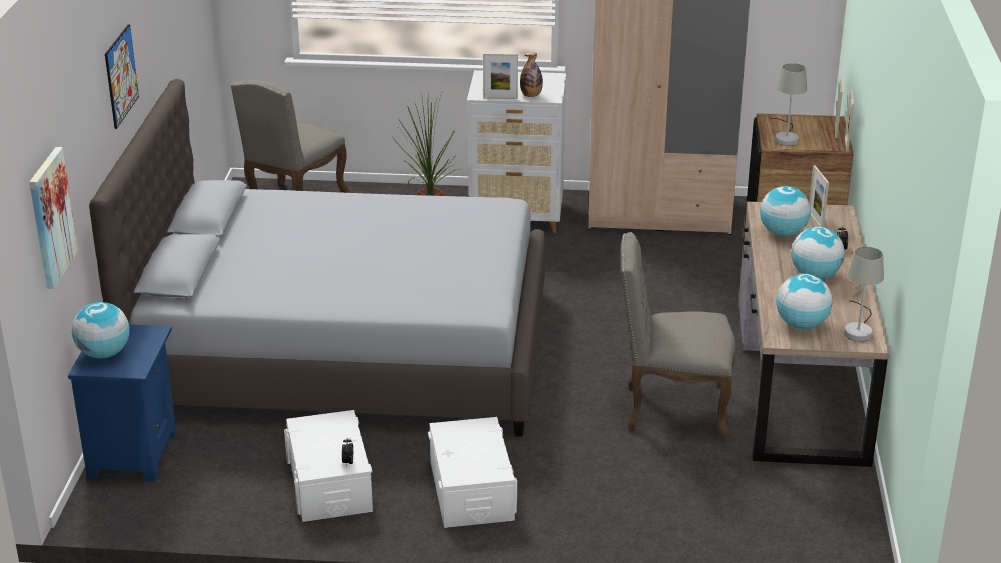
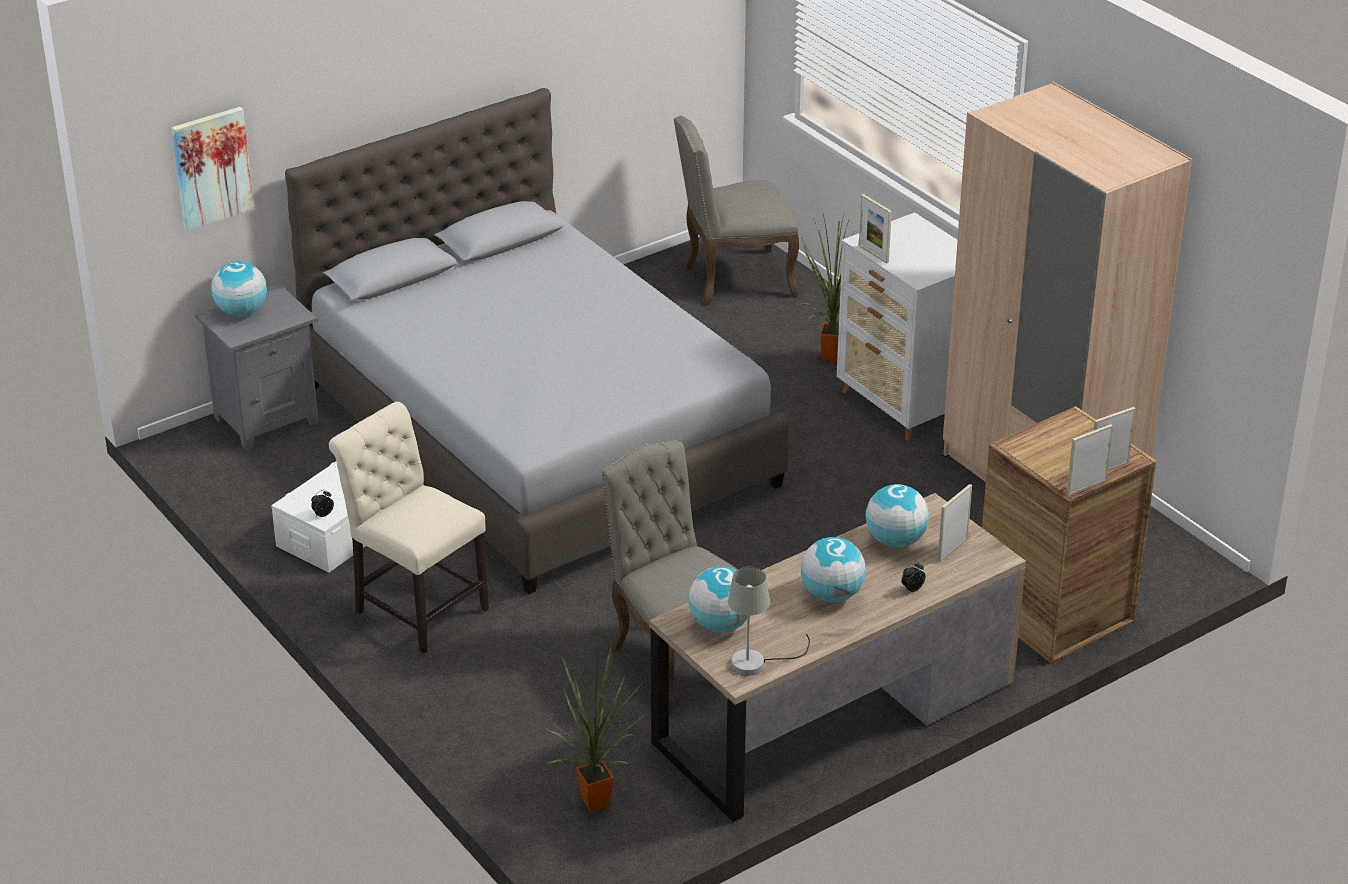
camera: 50 degrees right, 5 degrees up
(121, 76) = (426, 64): picture -> none
(135, 454) = (269, 421): blue nightstand -> grey nightstand
(471, 490) = (416, 607): white storage box -> beige chair
(531, 95) = (906, 266): bottle -> none
(786, 137) = (1041, 446): grey table lamp -> none
(793, 511) = (600, 802): none -> potted plant

